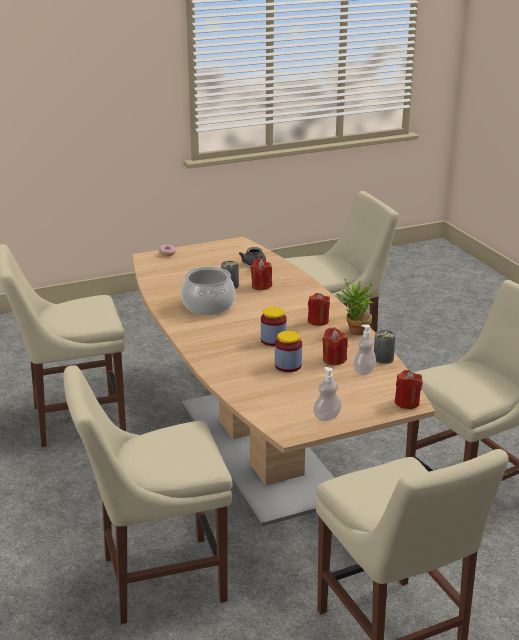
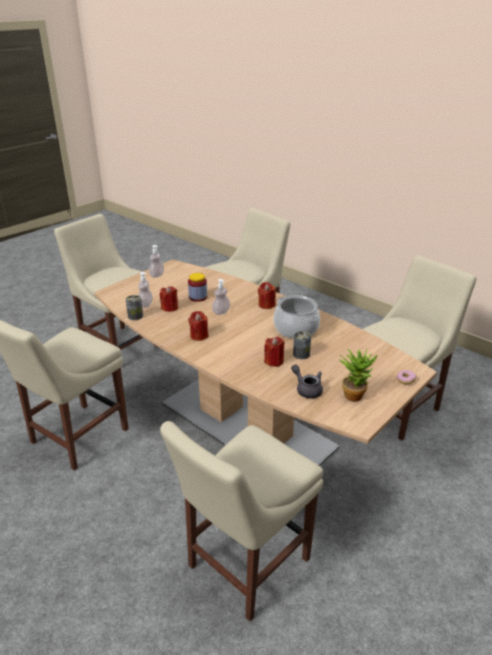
camera: 155 degrees right, 5 degrees up
(273, 340) = (221, 312): jar -> soap dispenser
(355, 332) = (165, 333): potted plant -> potted plant (354, 394)
(407, 402) = (112, 291): red candle -> red candle (266, 305)

